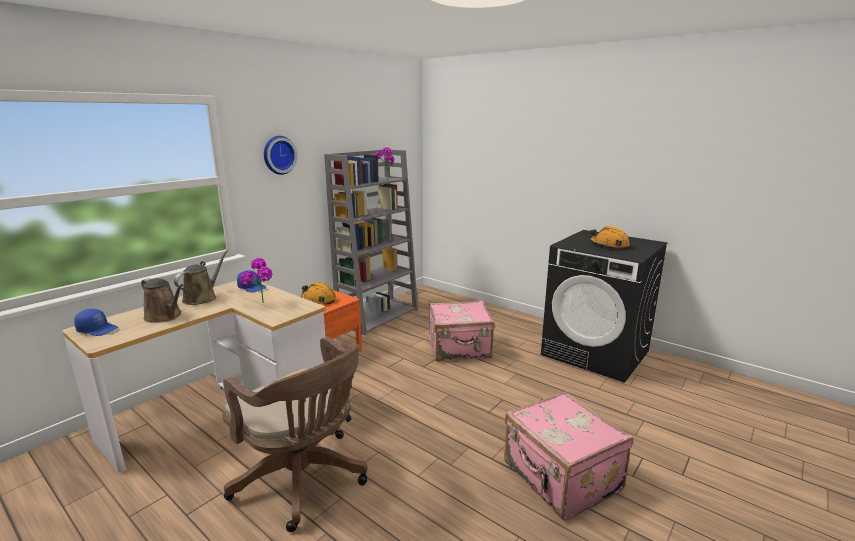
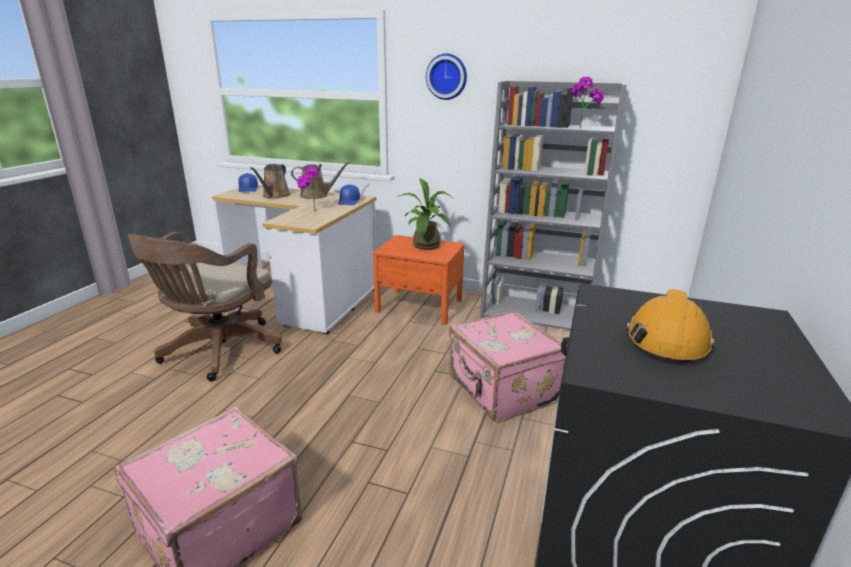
camera: 70 degrees right, 5 degrees up
(318, 300) = (426, 247): orange hard hat -> potted plant

